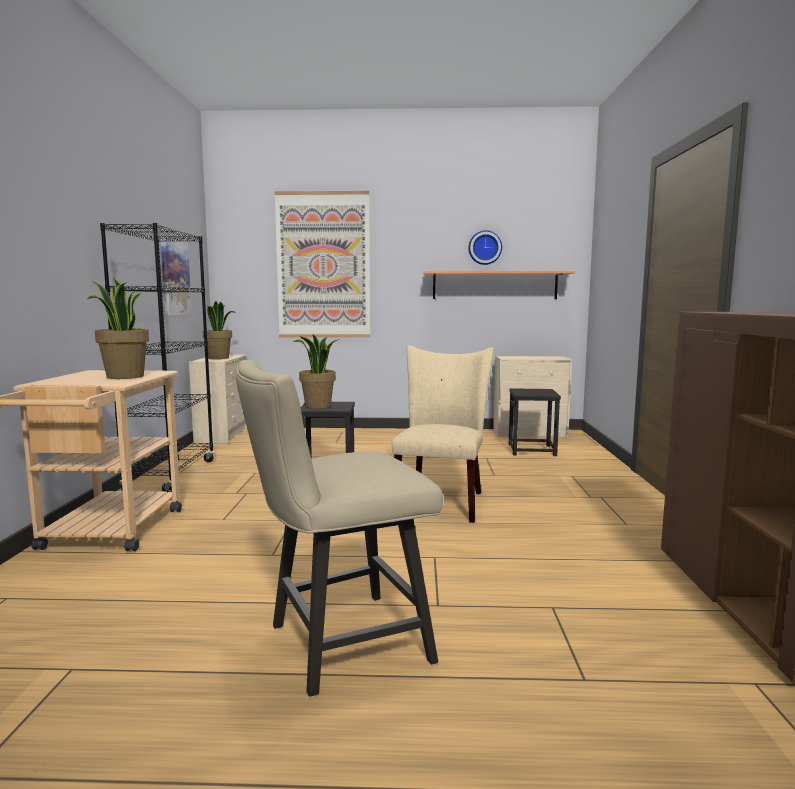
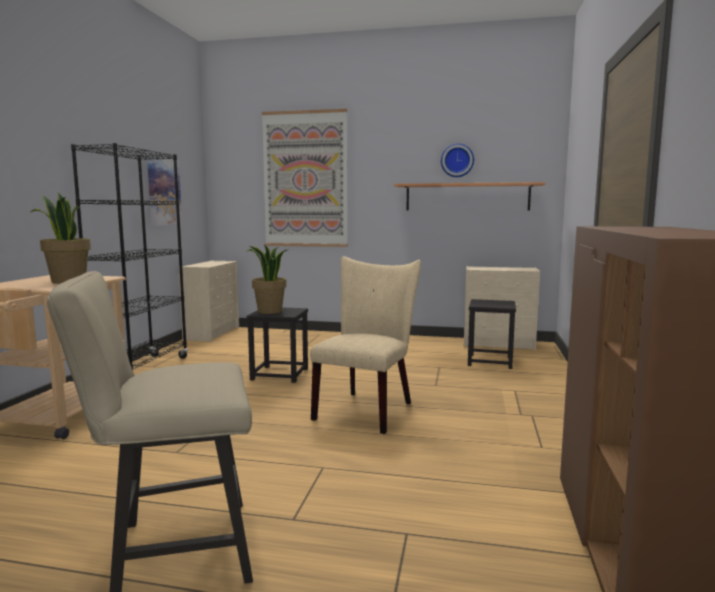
camera: 10 degrees right, 0 degrees up
(219, 358) = (208, 264): potted plant -> none

